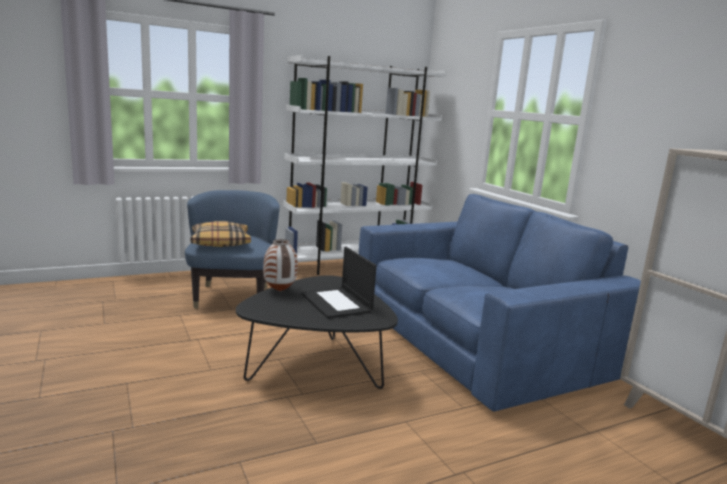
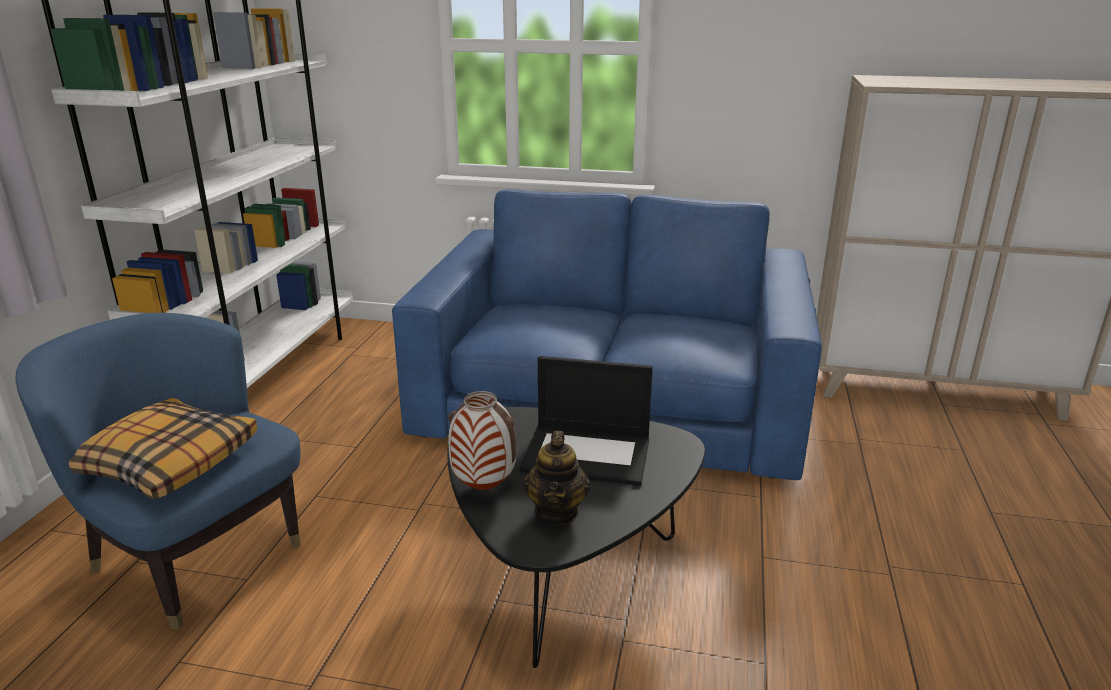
camera: 50 degrees left, 10 degrees up
(281, 307) = (557, 512): none -> teapot

